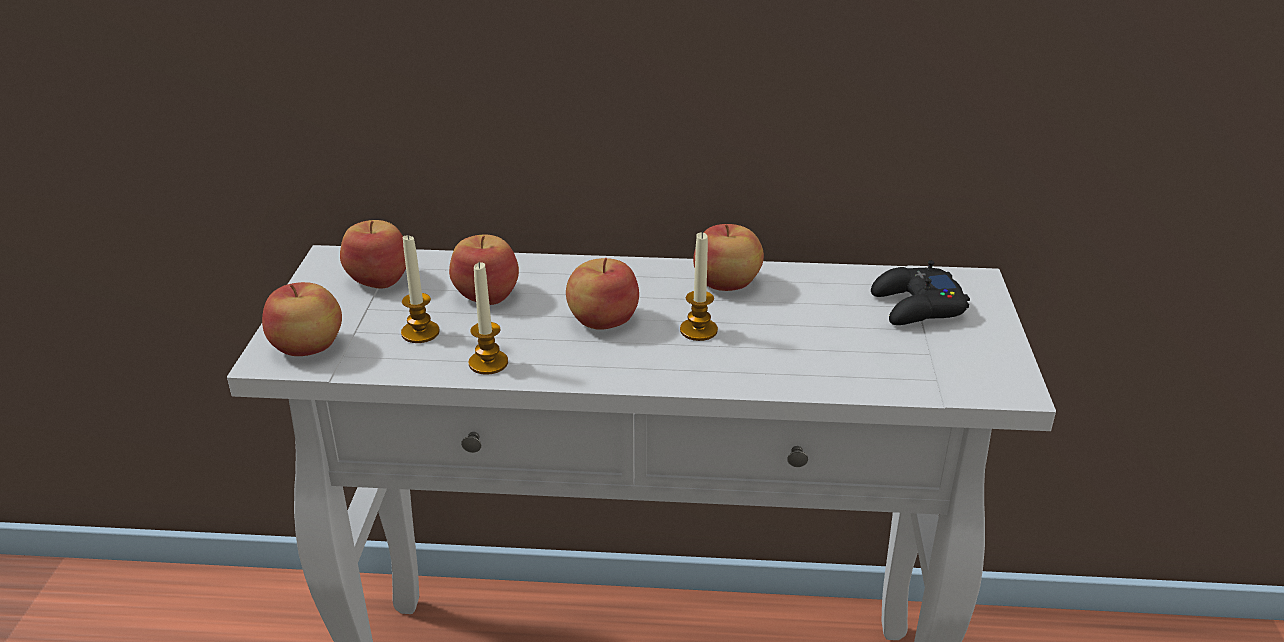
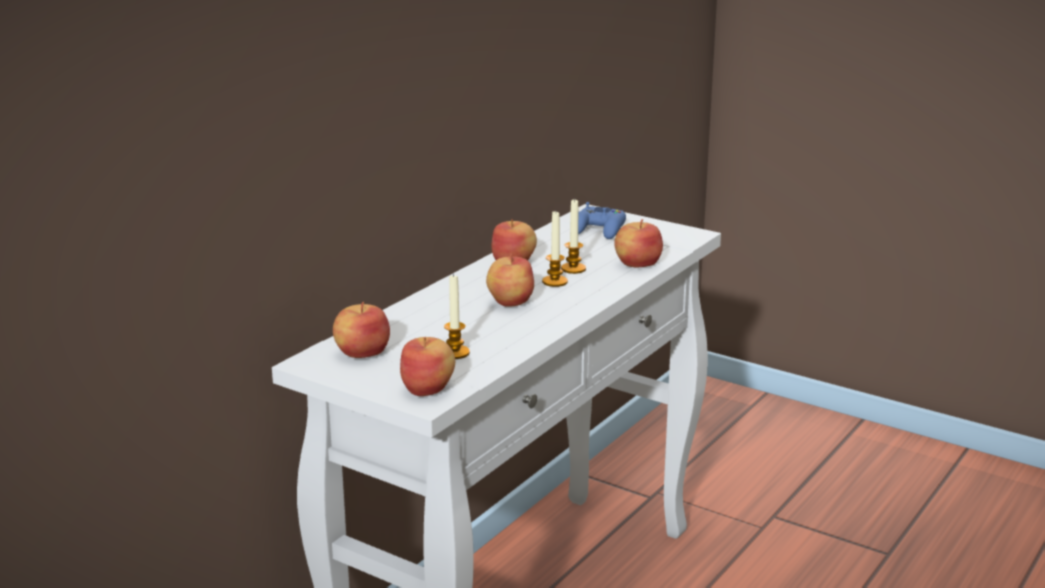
camera: 60 degrees left, 10 degrees down
(487, 294) = (432, 325): apple -> apple (637, 264)
(488, 363) = (518, 340): candle -> candle (573, 269)
(917, 307) = (599, 229): black game controller -> blue game controller

